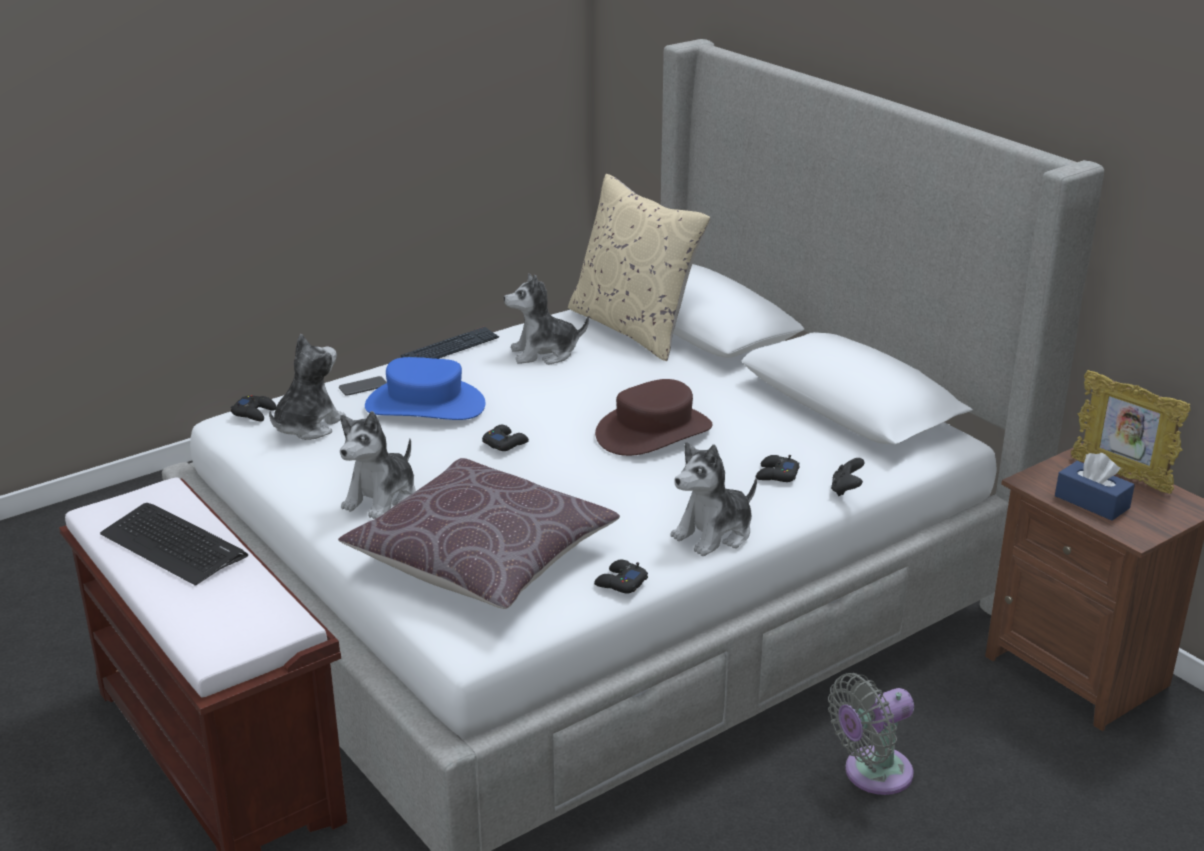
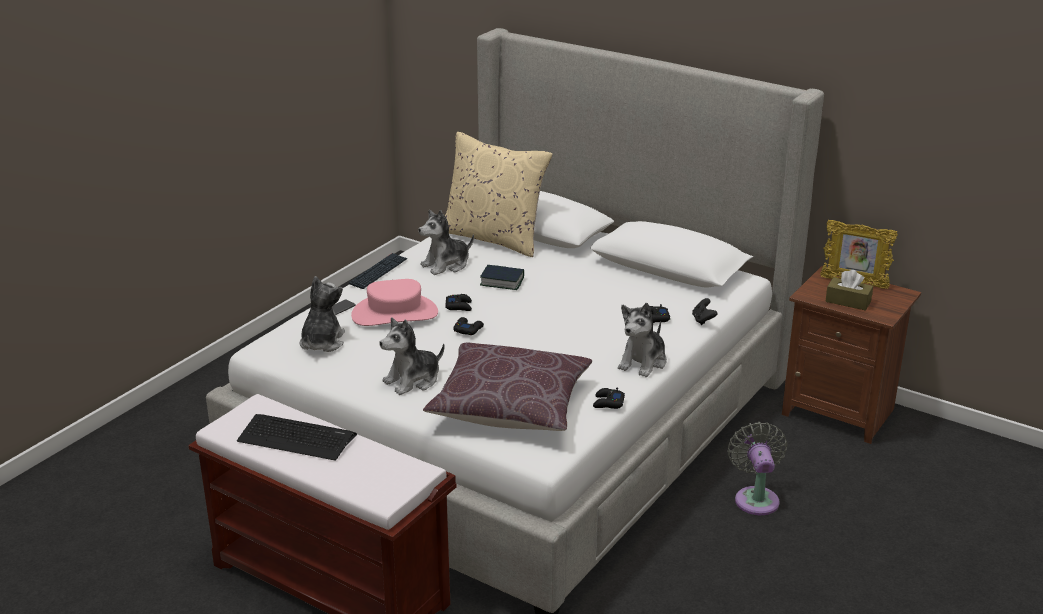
camera: 20 degrees left, 0 degrees up
(254, 413) = (275, 340): black game controller -> black game controller (459, 306)
(382, 498) = (413, 380): plush toy -> plush toy turned 45 degrees clockwise
(425, 405) = (395, 313): blue hat -> pink hat
(599, 387) = (502, 281): none -> book
(653, 431) = (559, 305): brown hat -> none
(872, 774) = (756, 498): grey fan -> grey fan turned 135 degrees clockwise
(1092, 502) = (848, 301): blue tissue box -> brown tissue box

